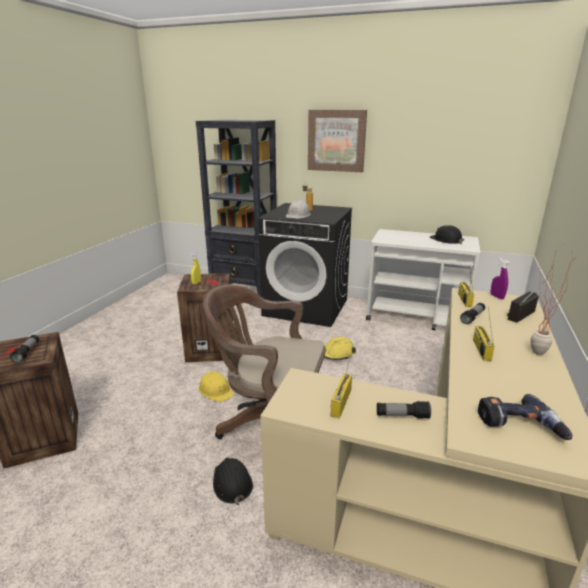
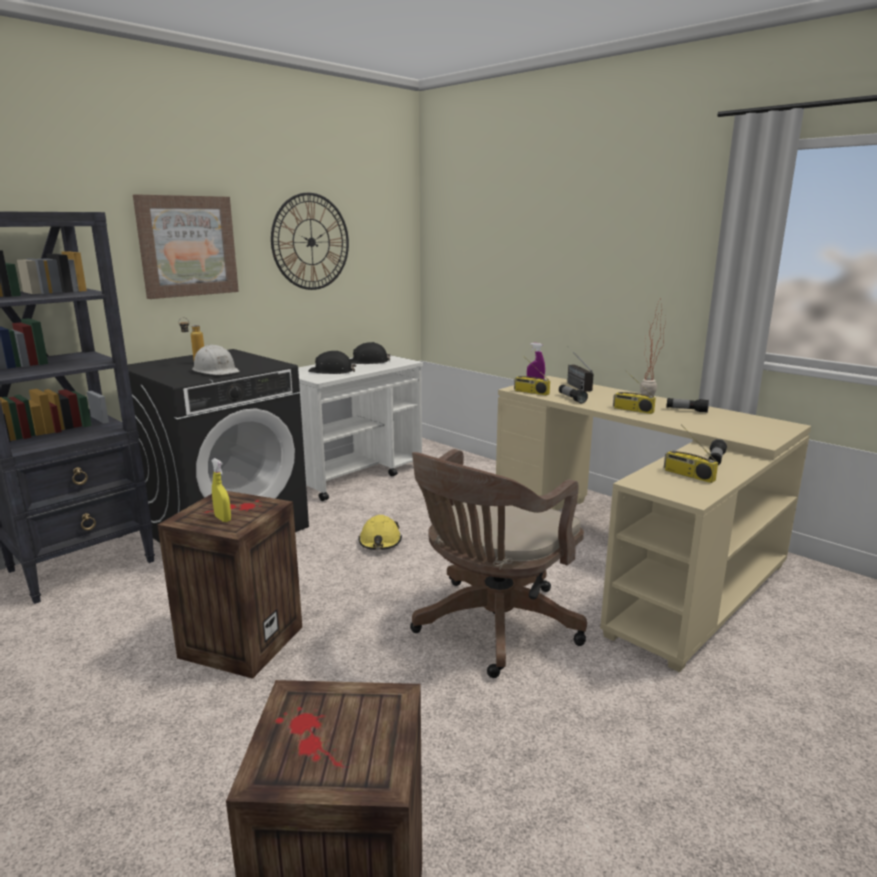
camera: 65 degrees left, 5 degrees down
(27, 352) = (349, 721): flashlight -> flashlight (686, 410)
(216, 390) = (374, 659): yellow hard hat -> none
(232, 483) = (587, 683): black hard hat -> black hard hat (331, 371)
(430, 142) = (311, 242): none -> wall clock
(519, 427) = (750, 428): power drill -> none

